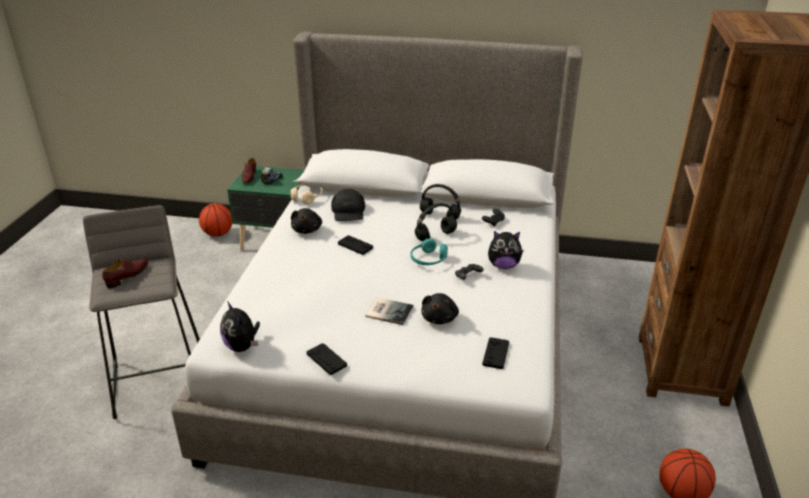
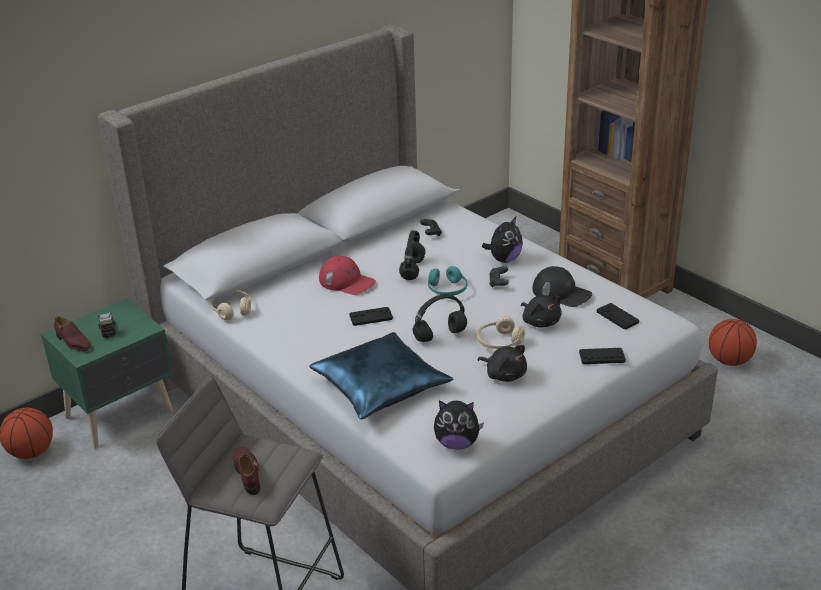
camera: 50 degrees left, 0 degrees up
(279, 285) = (380, 386): none -> blue pillow
(307, 230) = (299, 333): black plush toy -> black plush toy (504, 374)
(326, 359) = (533, 402): black game controller -> black game controller (602, 357)
(348, 211) = (299, 296): black cap -> black cap (561, 293)
(387, 219) = (347, 281): none -> red cap
(389, 311) = (499, 342): book -> beige headphones
(439, 216) = (381, 254): black headphones -> black headphones (439, 336)

